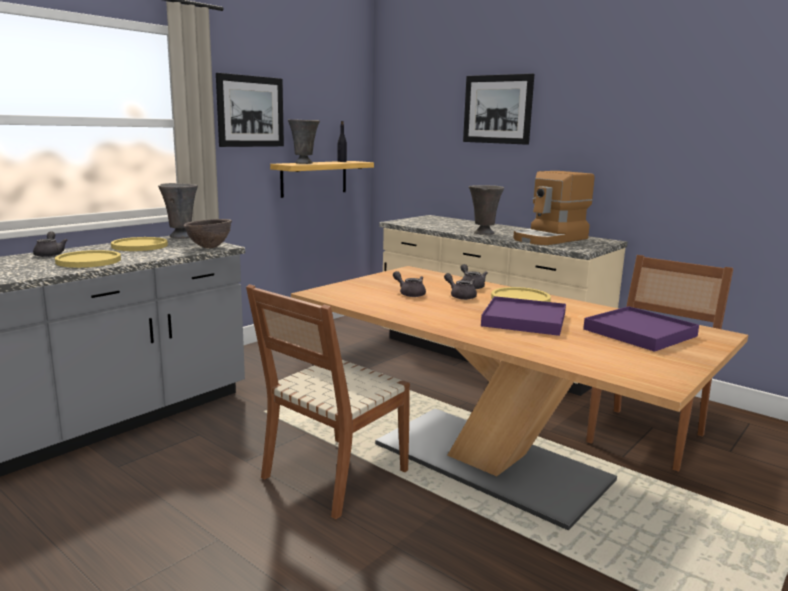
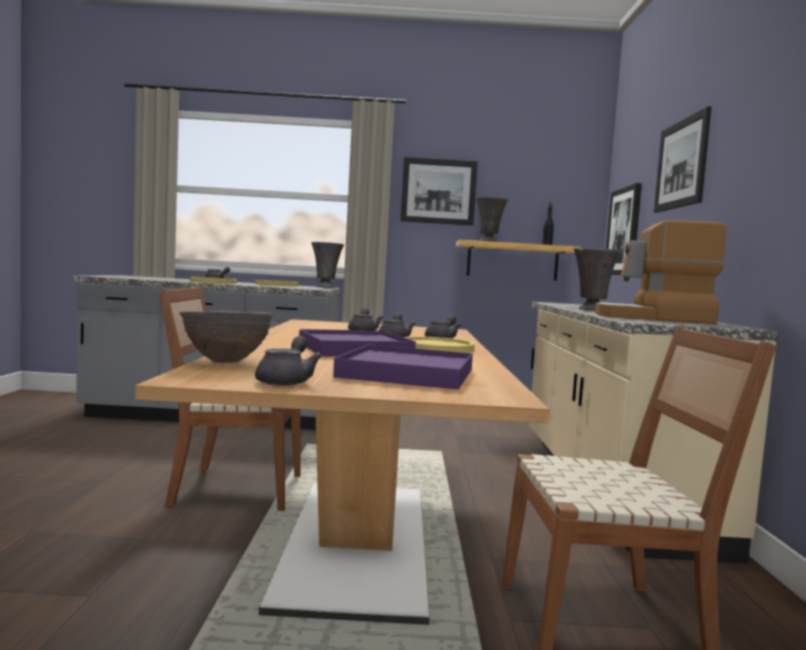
camera: 50 degrees right, 10 degrees down
(209, 248) = (305, 288): brown bowl -> brown bowl (226, 362)
(410, 149) = (624, 232): none -> picture
(669, 364) = (287, 381): none -> grey teapot

